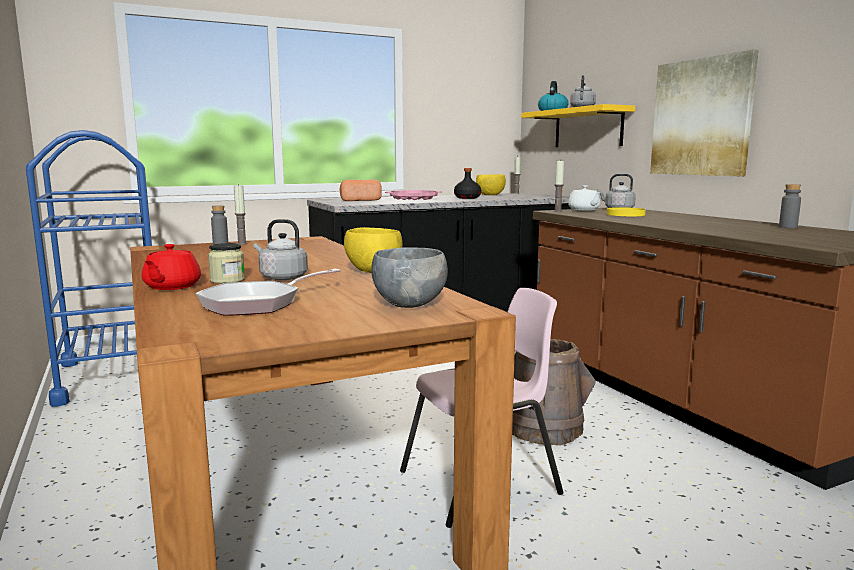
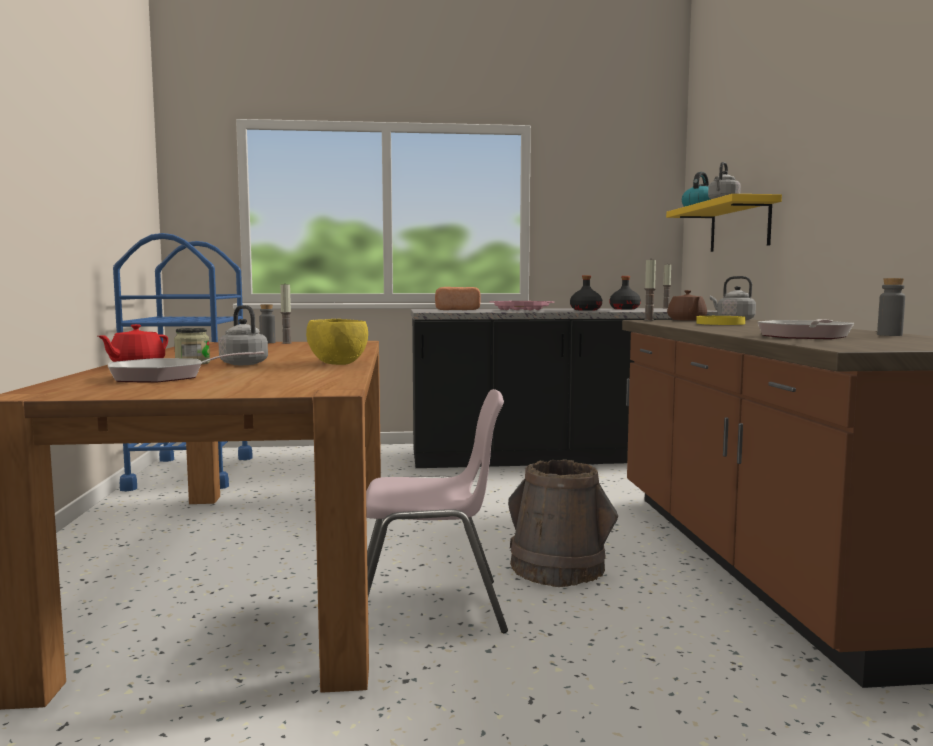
camera: 20 degrees right, 5 degrees down
(409, 304) = (290, 384): grey bowl -> none
(490, 195) = (625, 309): yellow bowl -> black bottle
(584, 210) = (686, 320): white teapot -> brown teapot
(701, 117) = (844, 203): picture -> none
(749, 232) = (805, 337): none -> frying pan

